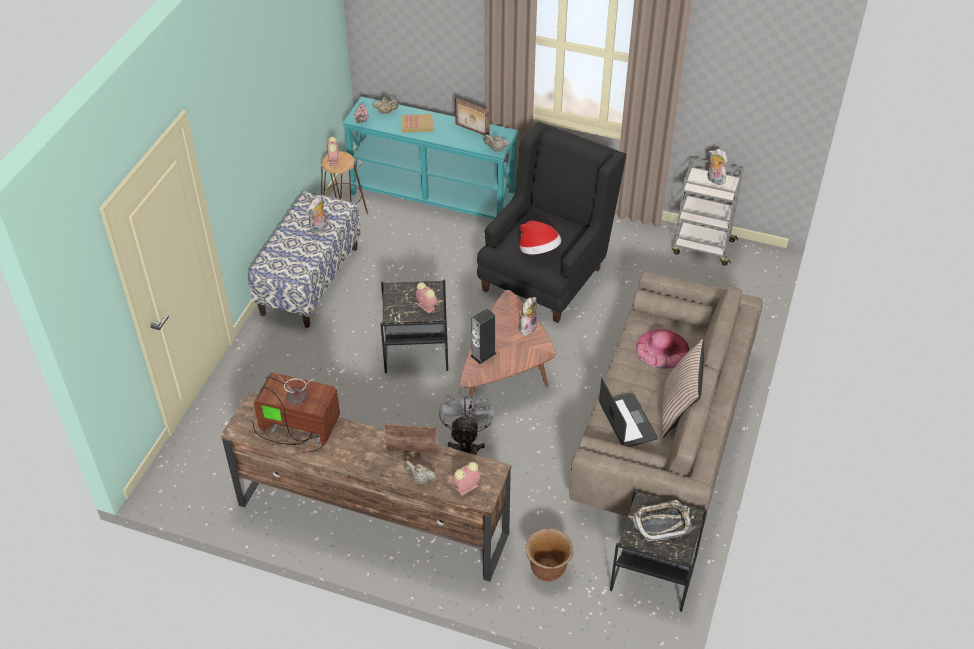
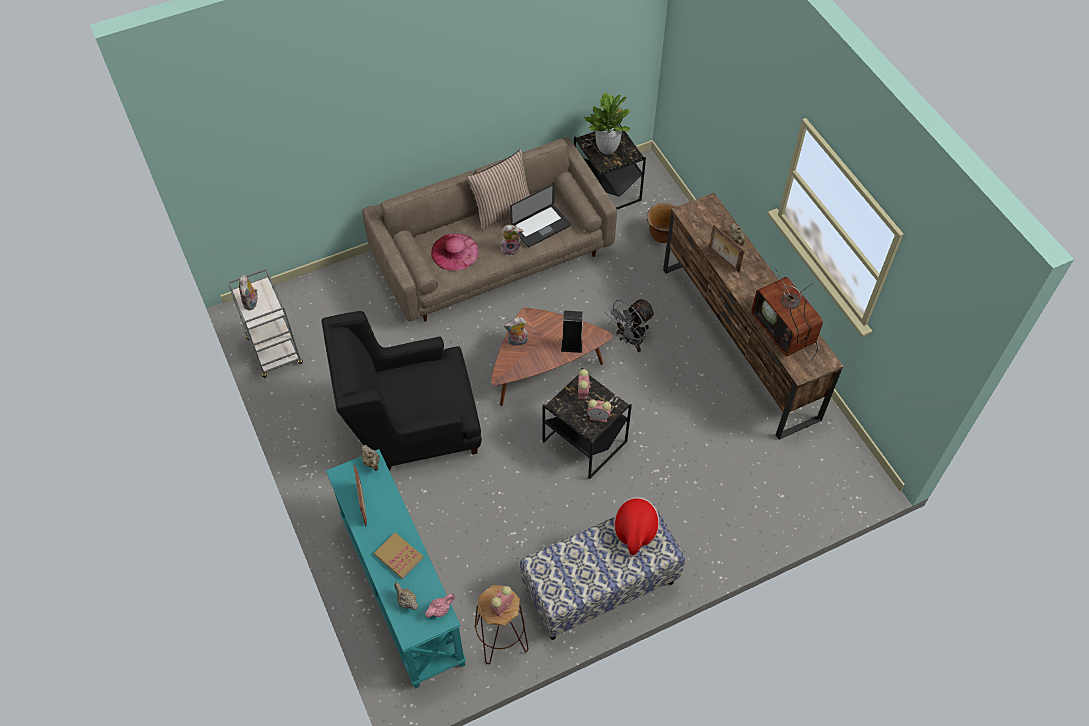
camera: 135 degrees left, 10 degrees up
(319, 228) = (581, 555): plush toy -> plush toy (511, 249)
(466, 488) = (713, 215): alarm clock -> alarm clock (599, 417)
(538, 250) = (439, 379): hat -> hat (635, 530)
(627, 421) = (541, 227): laptop -> laptop turned 150 degrees counterclockwise
(662, 523) = (607, 148): tray -> potted plant

